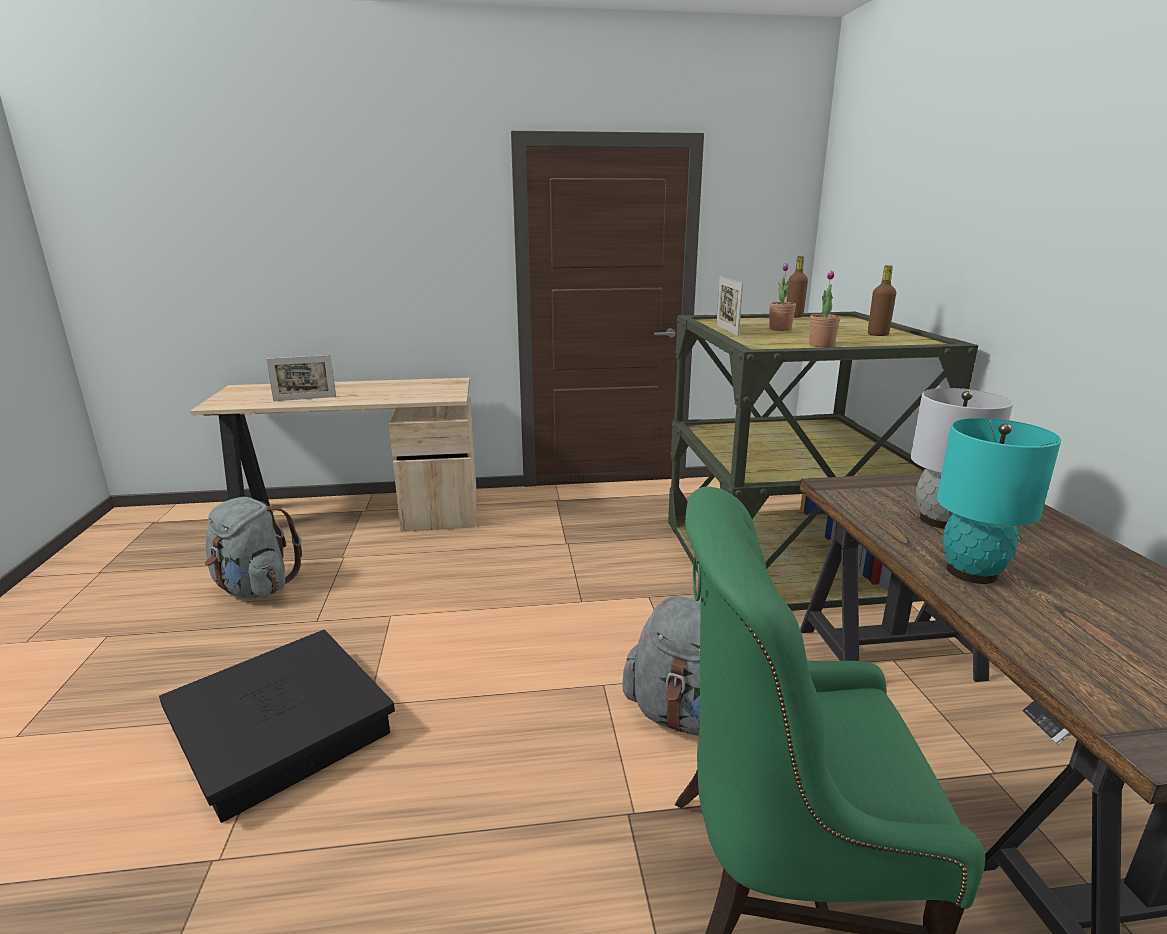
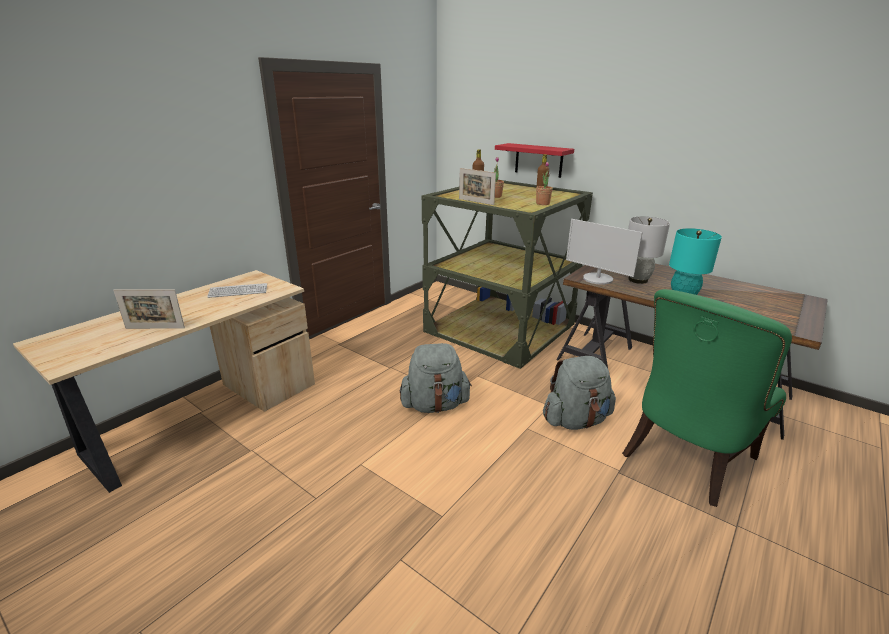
camera: 45 degrees left, 5 degrees up
(255, 588) = (217, 510): grey backpack -> grey backpack (435, 405)
(282, 728) = (418, 564): black storage box -> none
(305, 399) = (155, 328): picture frame -> picture frame turned 60 degrees clockwise
(414, 389) = (238, 291): none -> keyboard
(860, 496) = (597, 279): none -> monitor
(918, 282) = (538, 160): none -> red shelf

